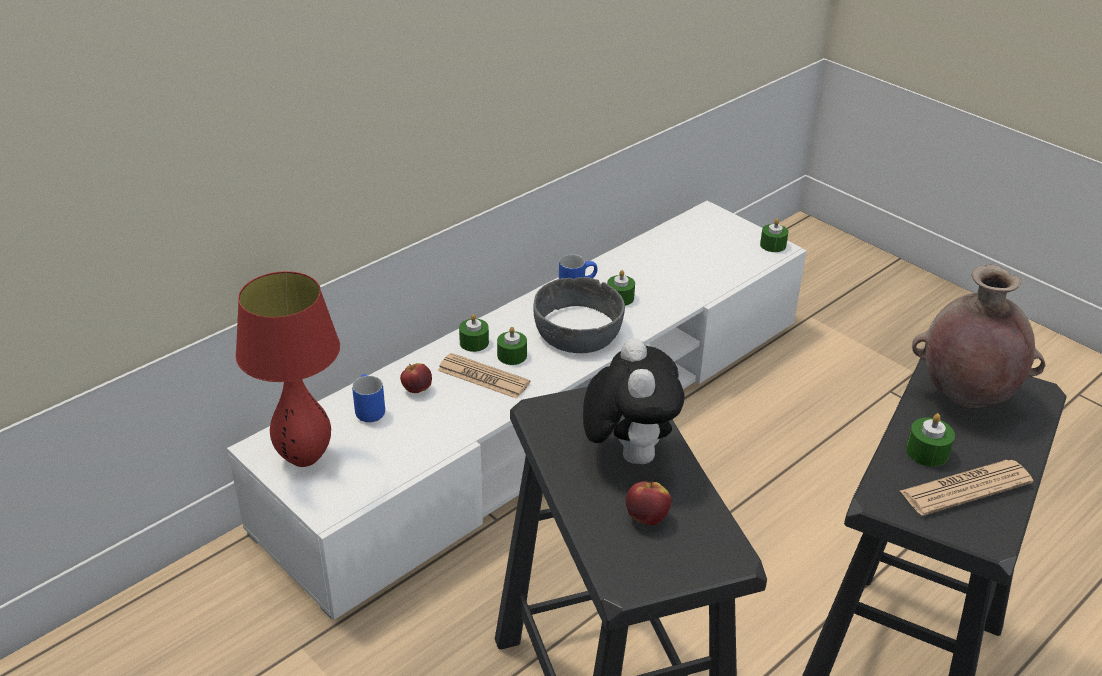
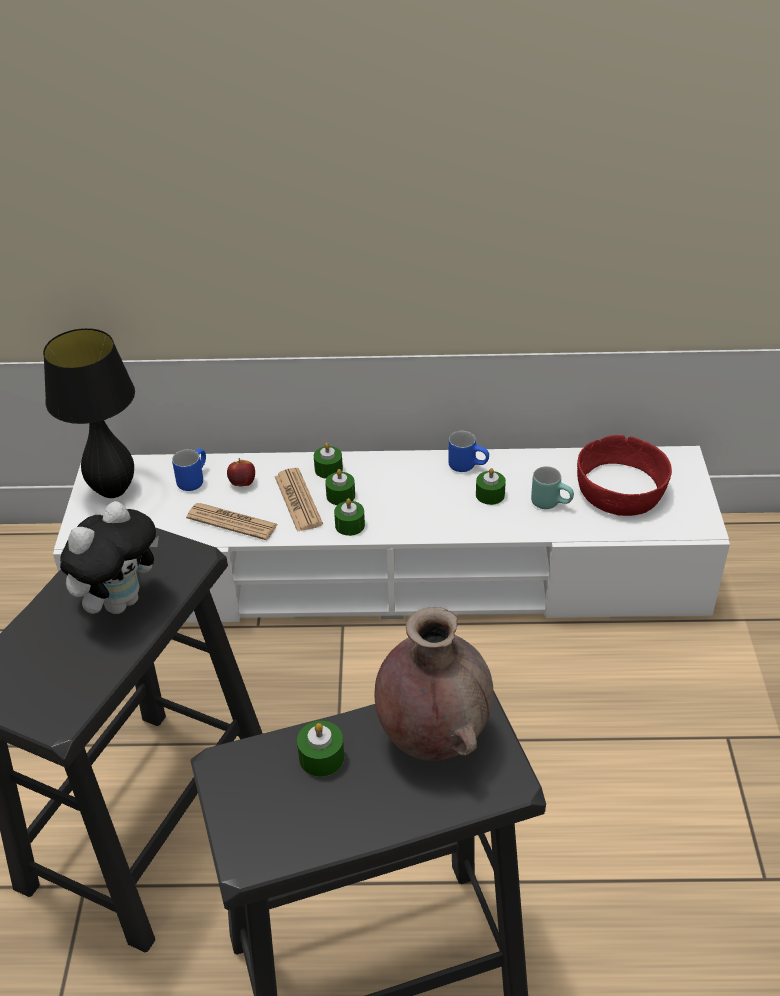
camera: 45 degrees right, 5 degrees up
(304, 458) = (113, 491): red table lamp -> black table lamp
(578, 331) = (417, 504): grey bowl -> none
(646, 517) = (56, 654): apple -> none
(668, 281) = (551, 502): none -> turquoise mug
(700, 251) = (621, 491): none -> red bowl
(773, 245) = (701, 521): green candle -> green candle (350, 525)
(965, 488) = (297, 807): newspaper -> newspaper (232, 522)

